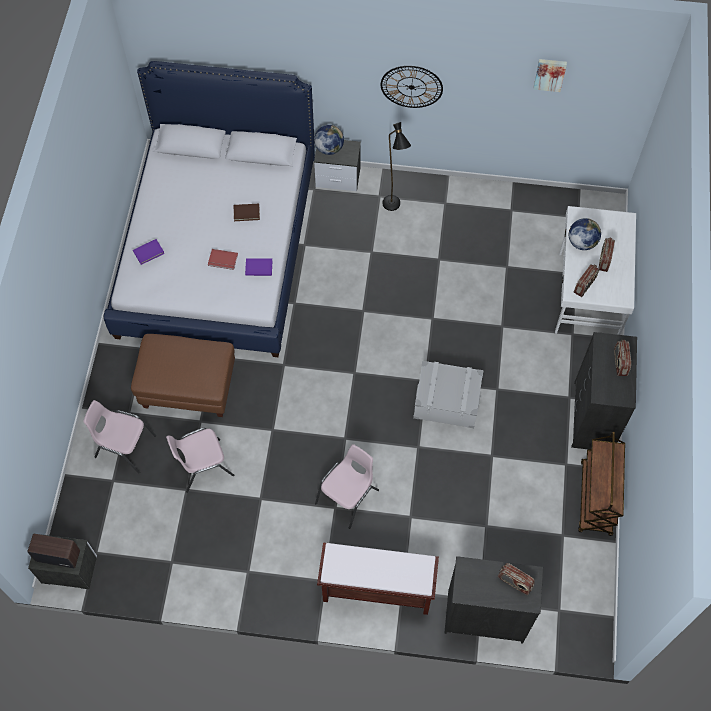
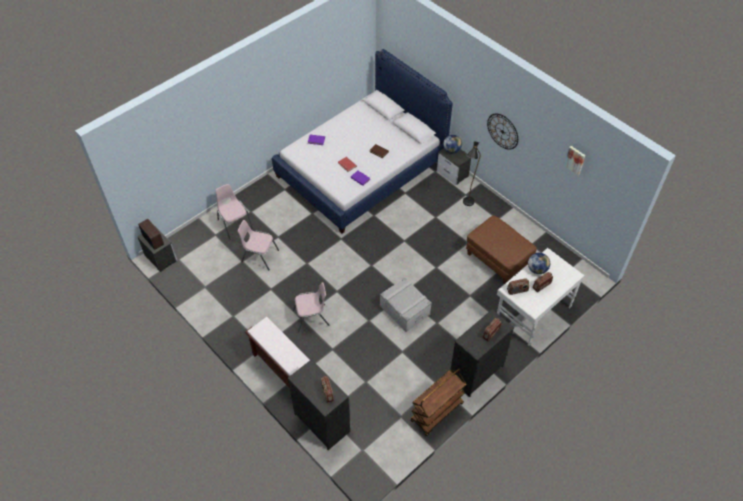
camera: 40 degrees right, 10 degrees down
(188, 386) = (288, 218): brown ottoman -> brown ottoman (498, 259)

